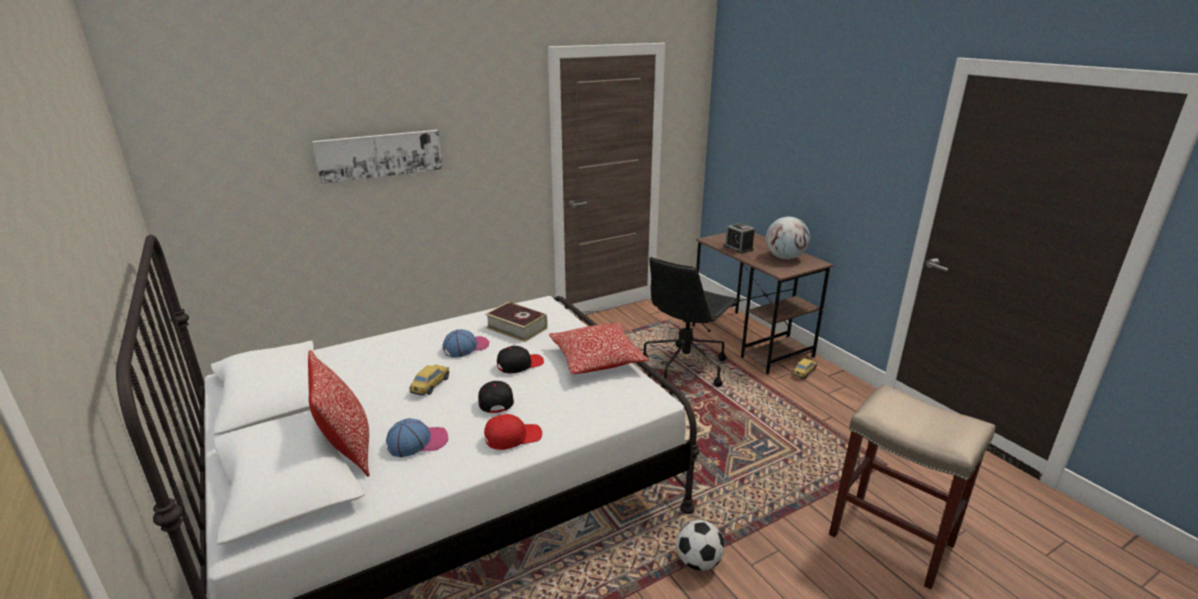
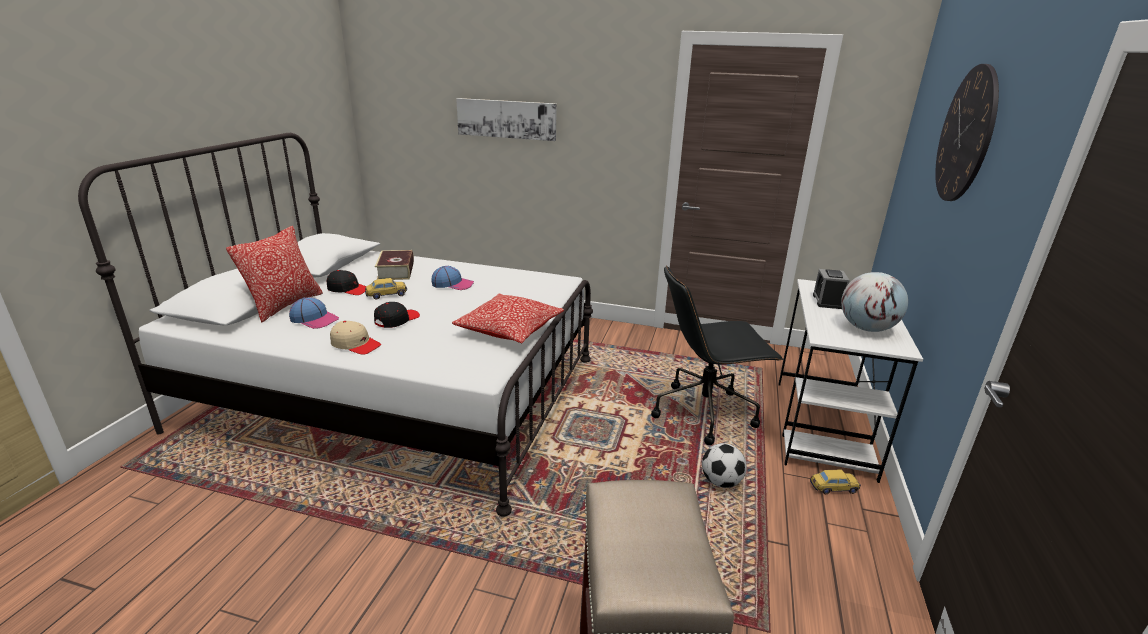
camera: 45 degrees right, 0 degrees up
(512, 437) = (355, 344): red cap -> beige cap
(517, 328) = (507, 287): book -> book (396, 271)
(519, 365) = (456, 308): black cap -> black cap (348, 289)
(698, 562) = (444, 551): football -> football (721, 482)
(751, 341) = (822, 427): brown desk -> white desk
(810, 115) = (966, 134): none -> wall clock

